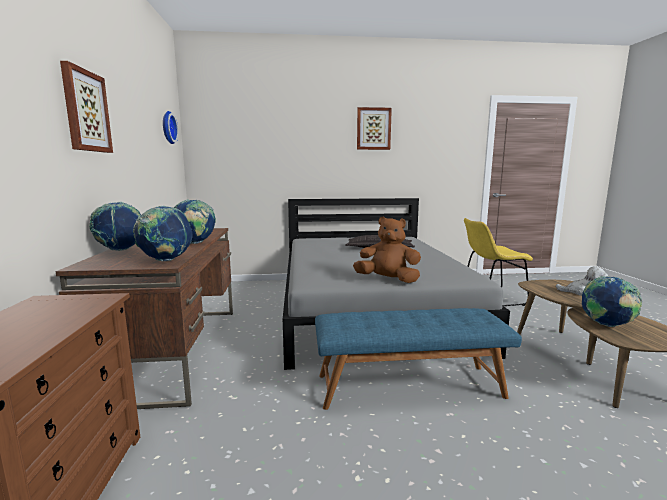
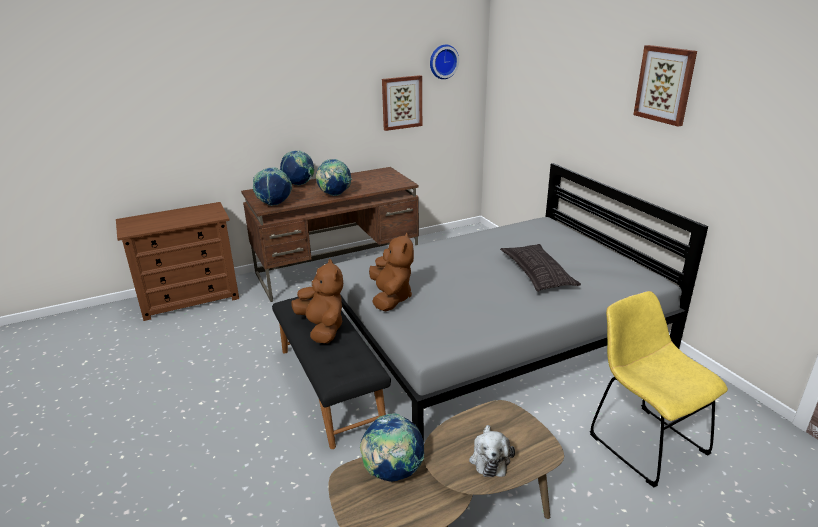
camera: 70 degrees right, 15 degrees up
(85, 111) = (292, 83): picture -> picture (401, 102)
(405, 319) = (322, 329): none -> brown plush toy
(409, 385) = (331, 386): blue bench -> black bench

